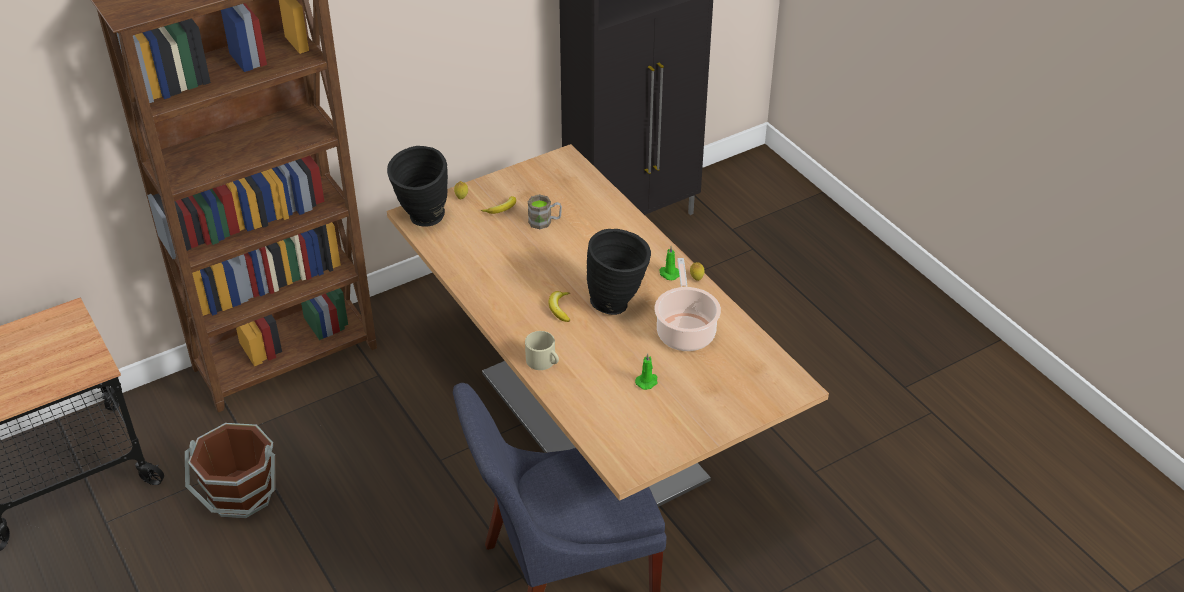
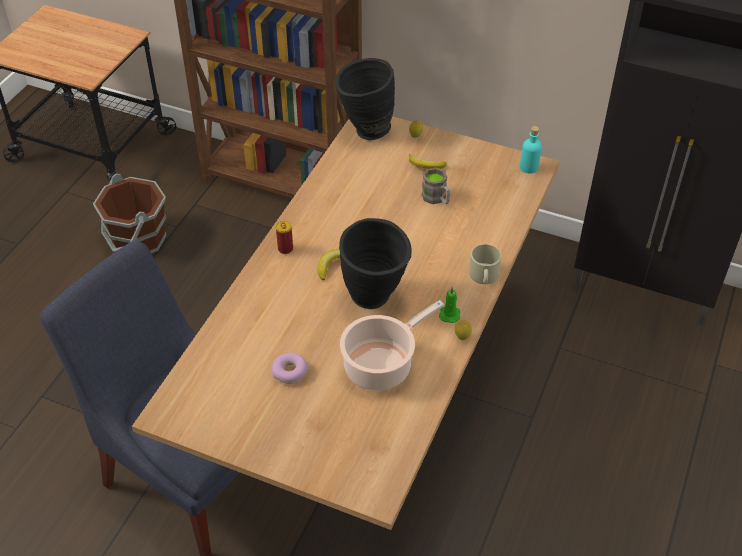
camera: 55 degrees right, 5 degrees up
(513, 326) = (285, 249): none -> can
(543, 361) = (258, 290): beige mug -> beige mug (484, 276)
(562, 161) = (529, 167): none -> turquoise bottle
(647, 381) = (290, 372): green candle -> donut

